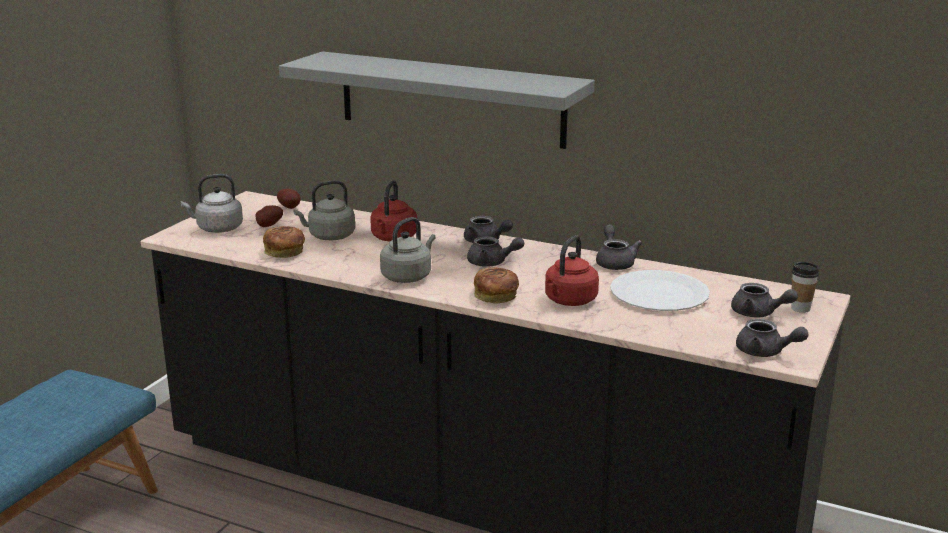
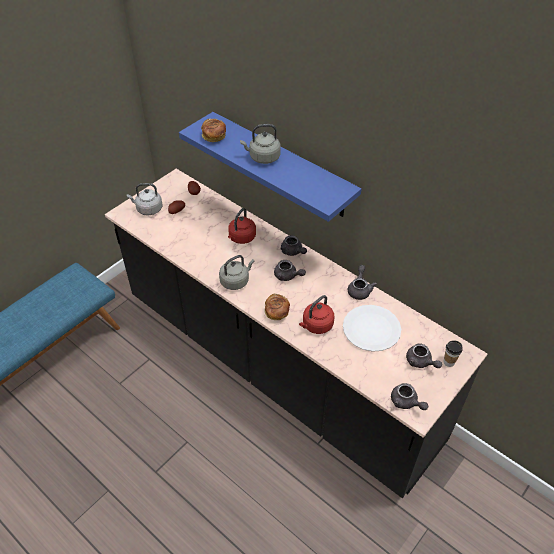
camera: 15 degrees right, 25 degrees up
(284, 253) = (177, 242): bread -> bread (214, 136)
(329, 236) = (206, 229): grey kettle -> grey kettle (263, 157)
(450, 99) = (282, 165): grey shelf -> blue shelf

